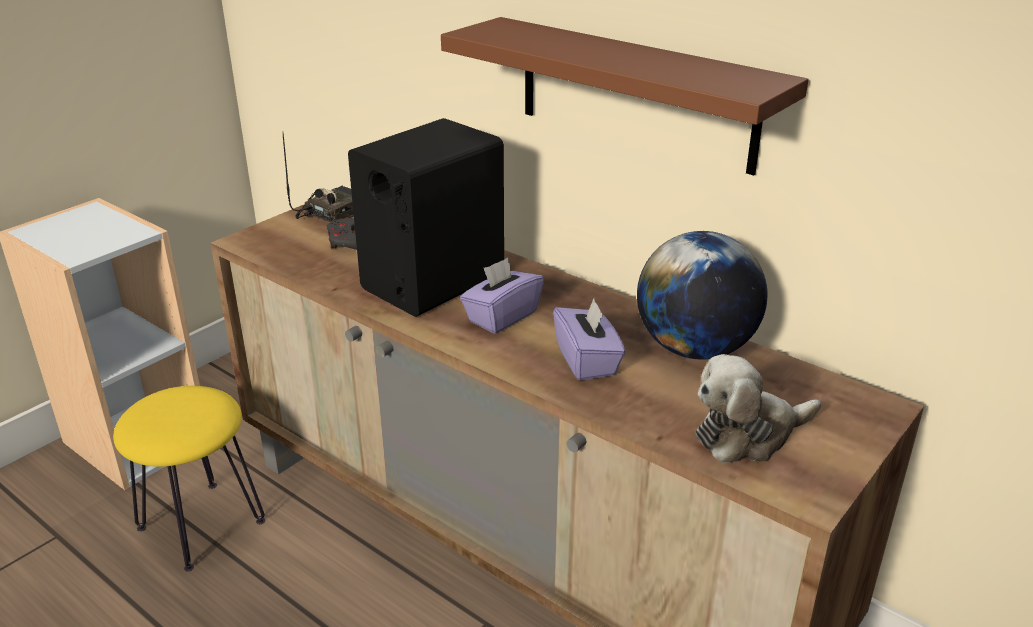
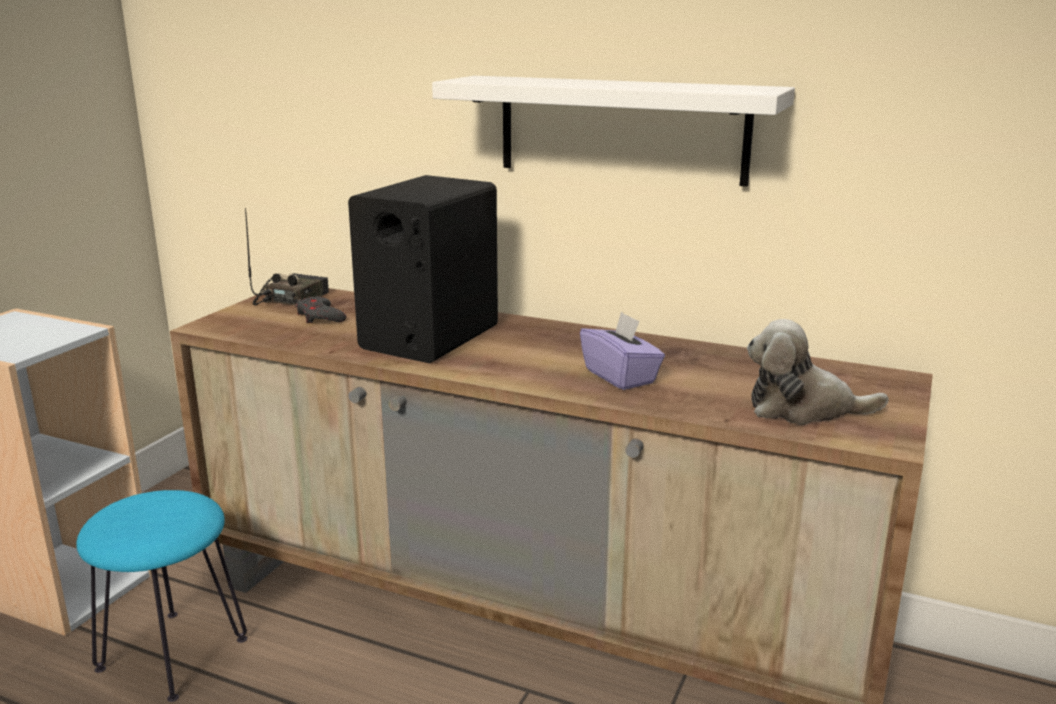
camera: 15 degrees left, 10 degrees down
(201, 524) = (173, 653): yellow stool -> turquoise stool
(501, 317) = (516, 355): purple tissue box -> none
(635, 94) = (621, 129): brown shelf -> white shelf
(695, 349) = (712, 358): globe -> none
(748, 435) = (803, 409): plush toy -> plush toy turned 45 degrees clockwise

